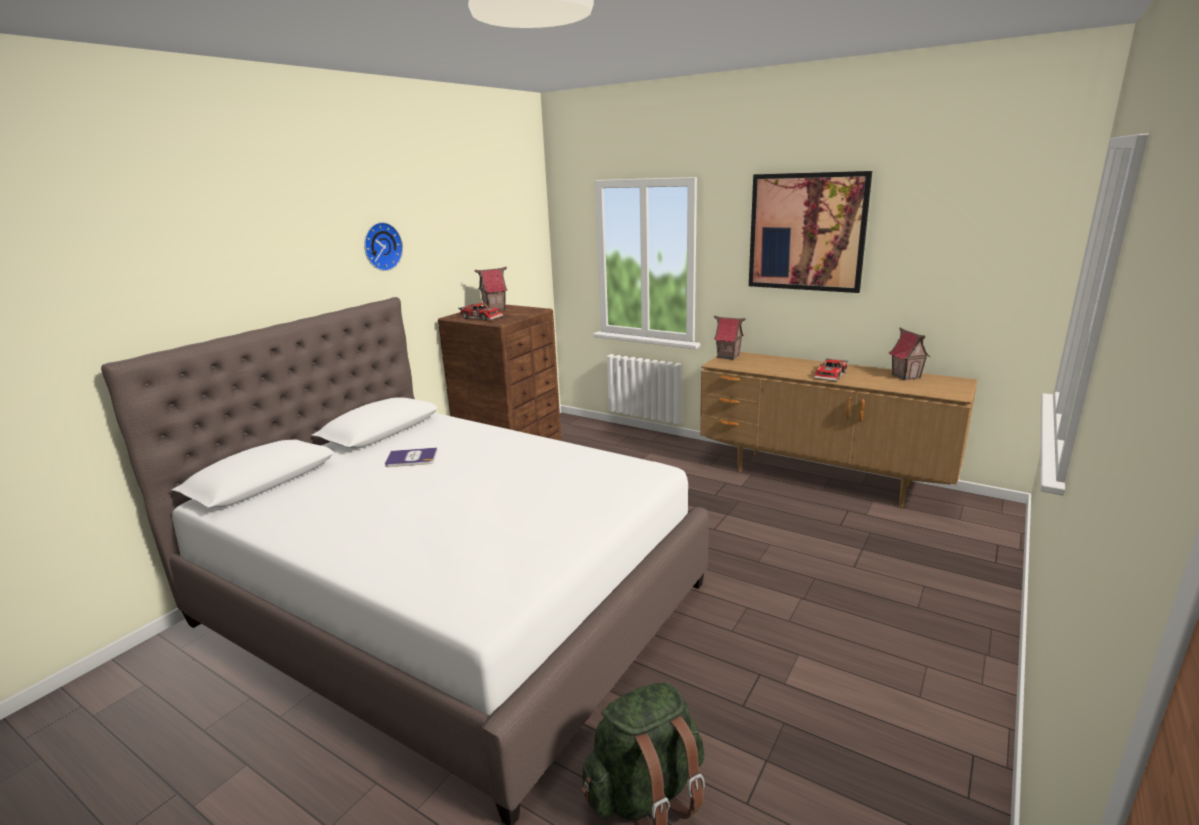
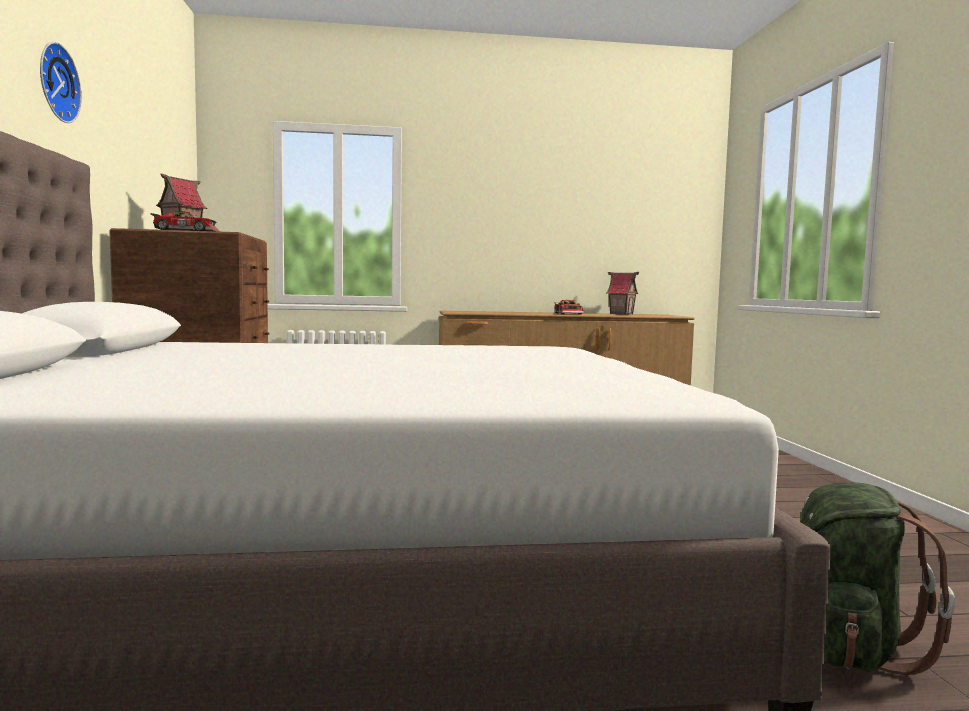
camera: 40 degrees left, 15 degrees down
(411, 458) = (227, 355): book -> none
(728, 356) = (453, 311): toy house -> none
(806, 232) = (518, 187): picture -> none

